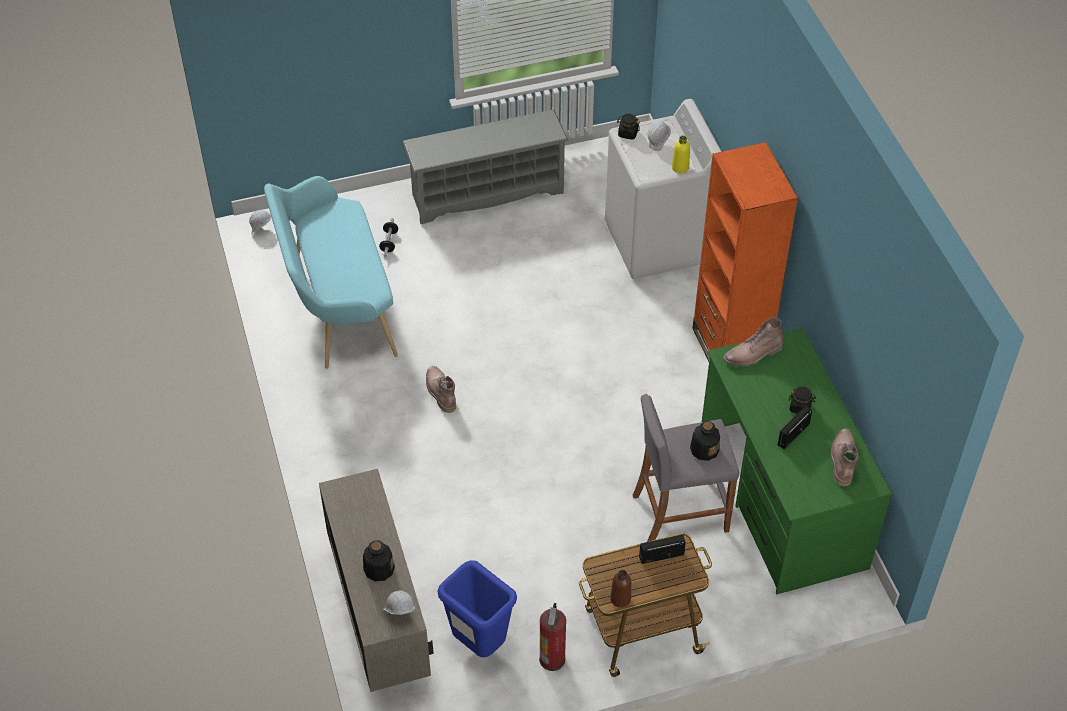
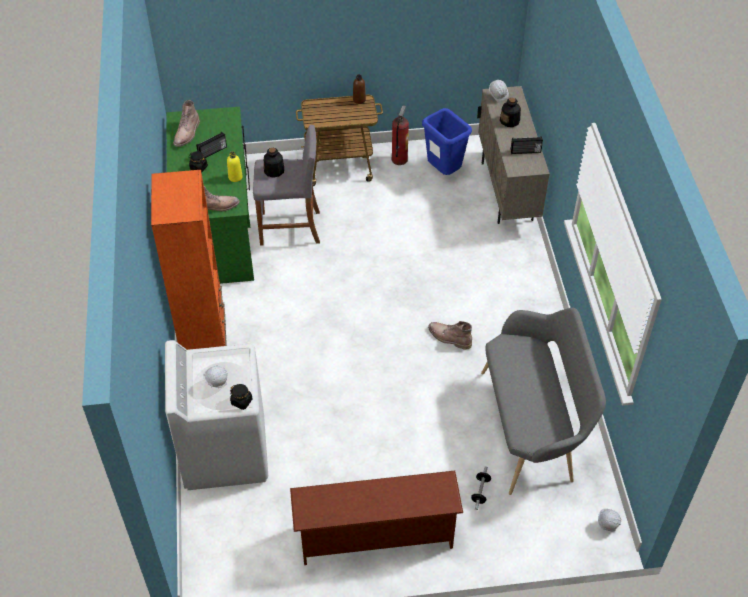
camera: 170 degrees left, 0 degrees up
(336, 307) = (532, 427): turquoise bench -> grey bench
(440, 391) = (449, 338): brown boot -> brown boot turned 135 degrees clockwise
(487, 193) = (375, 538): grey shoe rack -> brown shoe rack
(661, 555) = (326, 118): radio -> radio (525, 151)
(680, 167) = (206, 356): yellow bottle -> yellow bottle (235, 177)

